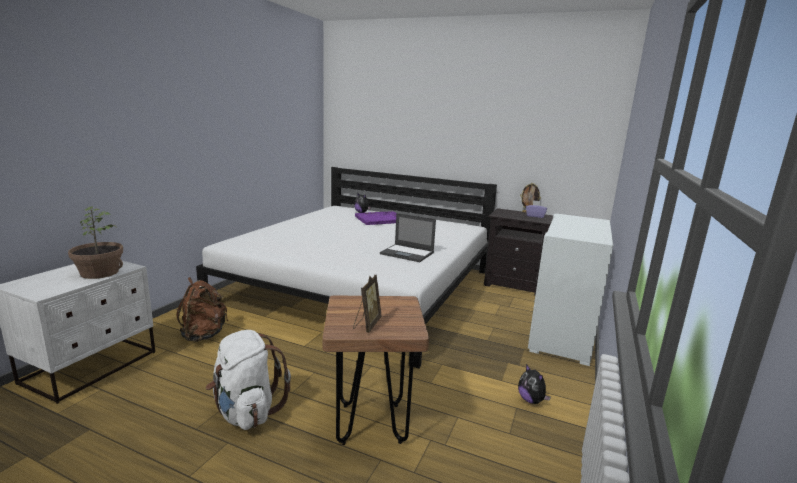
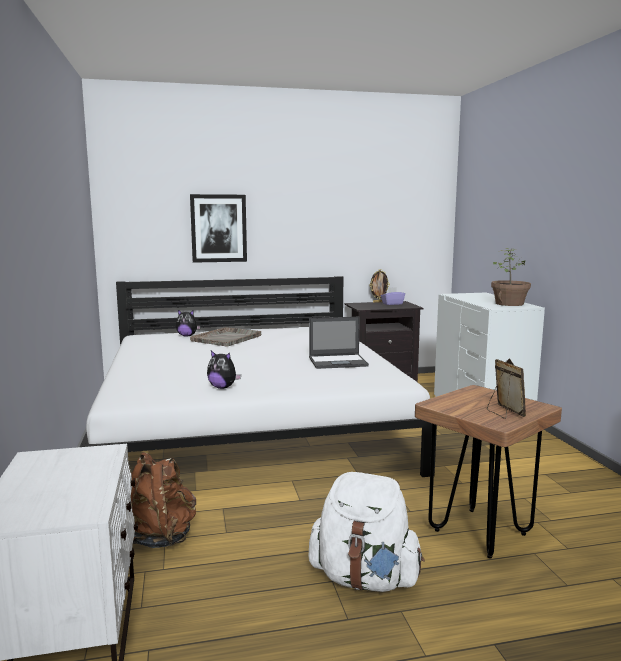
camera: 35 degrees left, 5 degrees down
(99, 273) = (87, 468): potted plant -> potted plant (509, 304)
(381, 219) = (227, 338): purple tray -> grey tray
(402, 134) = (218, 228): none -> picture
(531, 400) = (544, 465): plush toy -> plush toy (223, 387)

